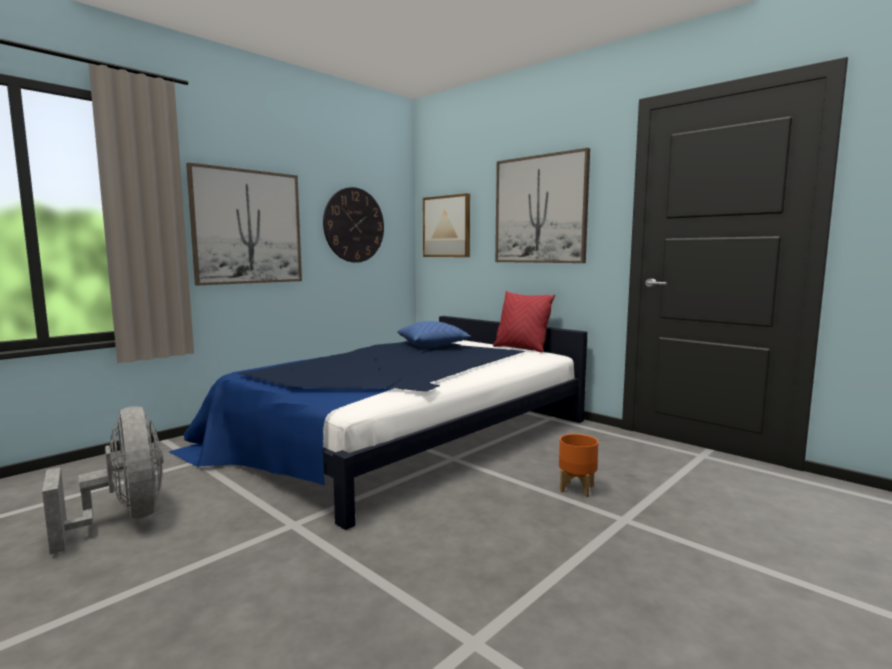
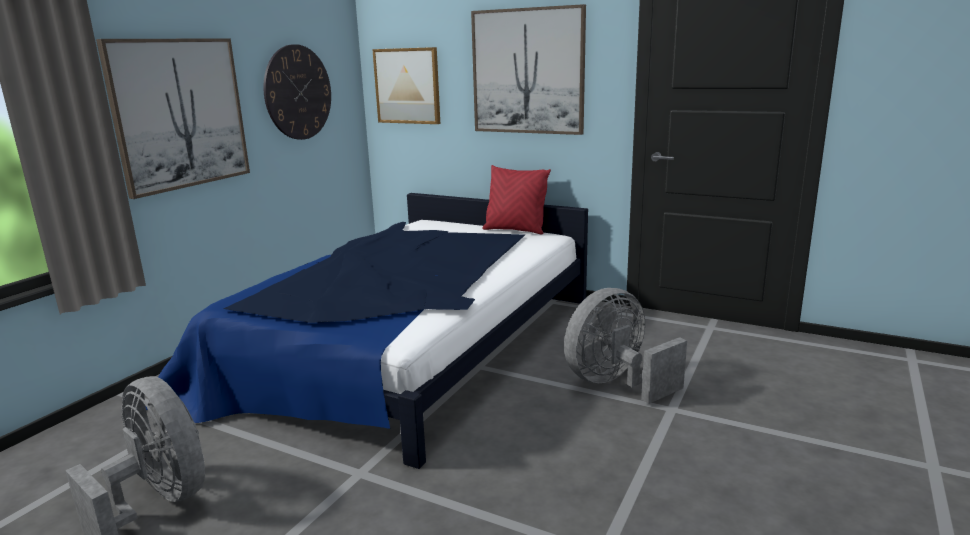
camera: 15 degrees left, 10 degrees up
(433, 345) = (419, 236): blue pillow -> none
(576, 489) = (616, 383): orange planter -> grey fan

